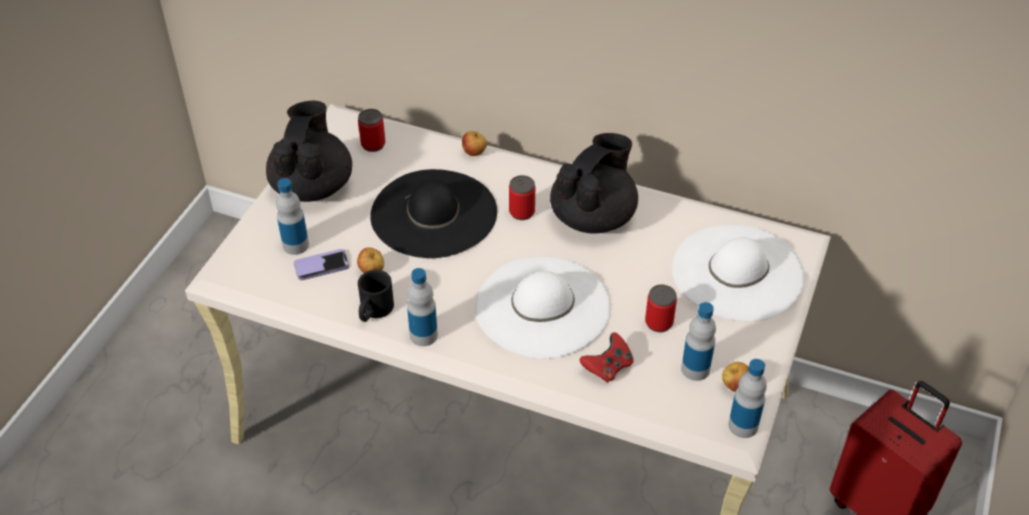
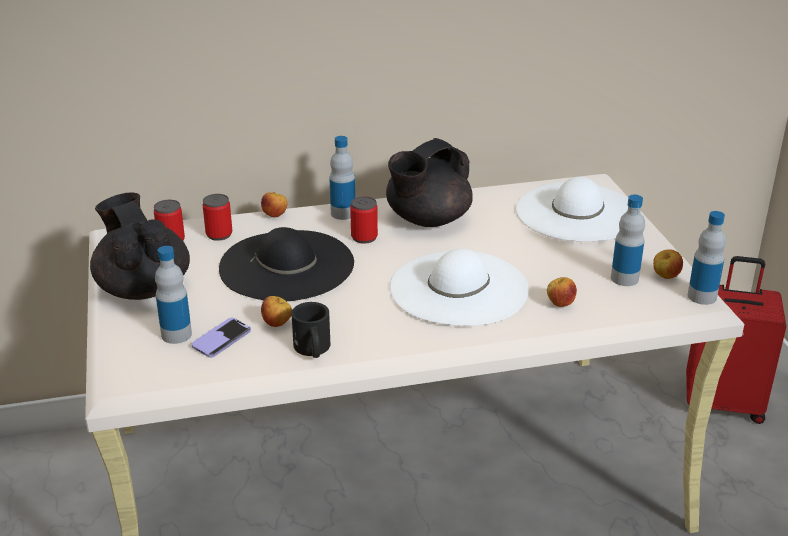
camera: 35 degrees left, 15 degrees down
(423, 335) = (381, 347): bottle -> bottle (343, 213)
(593, 216) = (427, 220): black teapot -> black teapot turned 135 degrees counterclockwise
(608, 367) = (560, 304): red game controller -> apple
(659, 322) = (561, 262): can -> can (219, 234)

